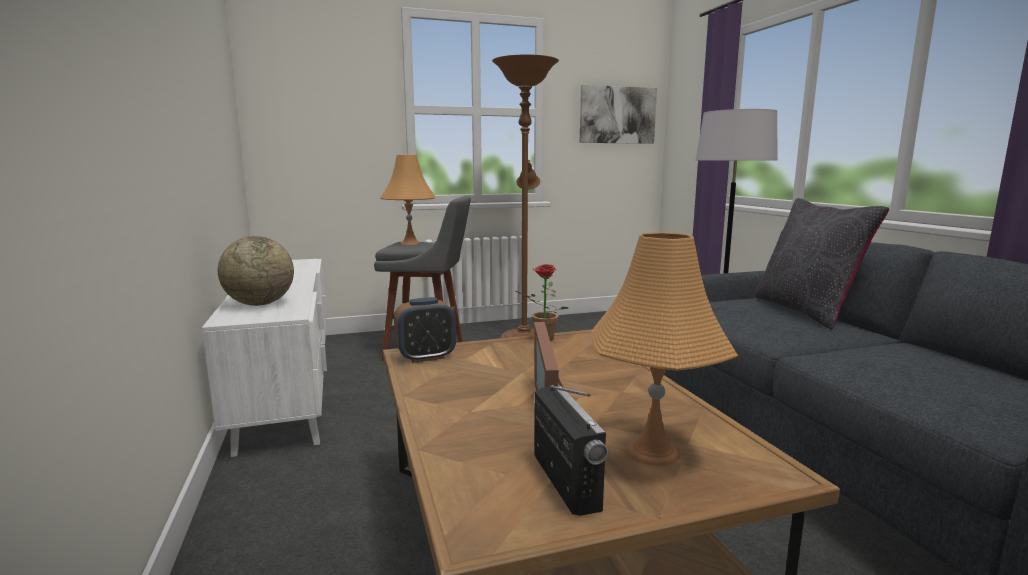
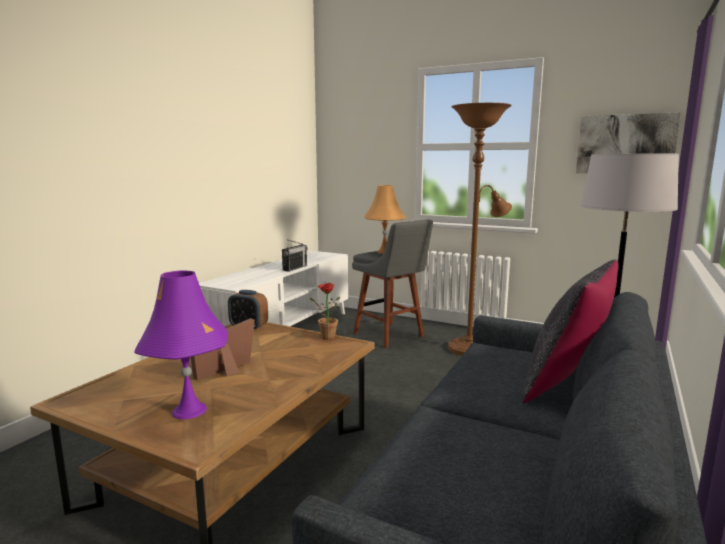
camera: 45 degrees right, 0 degrees up
(260, 304) = (242, 277): globe -> none
(565, 481) = (131, 402): radio -> radio (295, 268)
(653, 452) = (189, 410): orange table lamp -> purple table lamp

